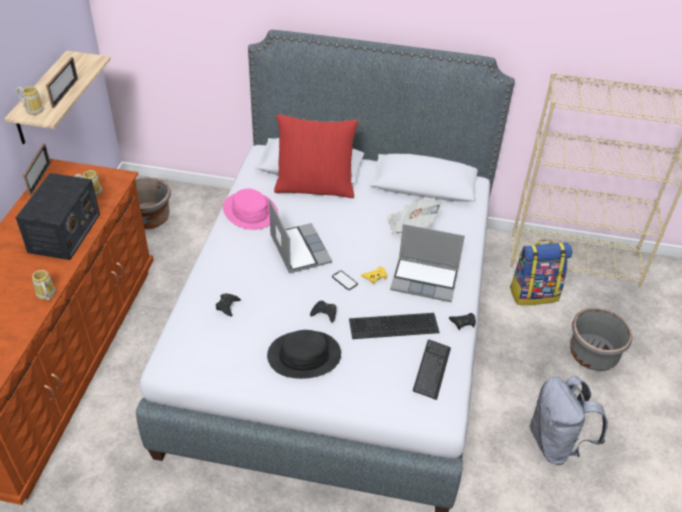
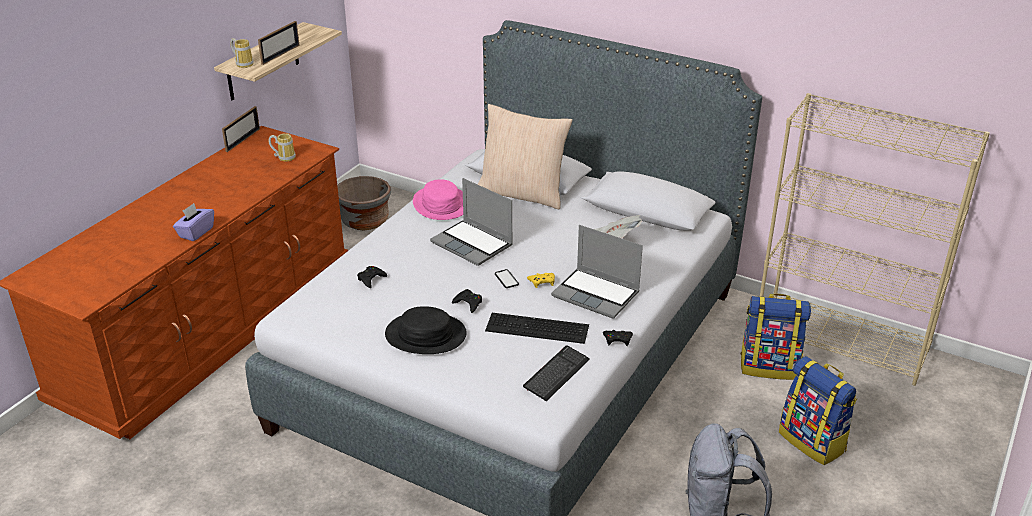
camera: 20 degrees right, 10 degrees down
(45, 295) = (196, 232): mug -> purple tissue box
(64, 233) = (240, 186): radio -> none
(298, 249) = (473, 244): laptop -> laptop turned 135 degrees clockwise
(315, 187) = (523, 193): red pillow -> beige pillow
(592, 354) = (813, 442): grey planter -> backpack

